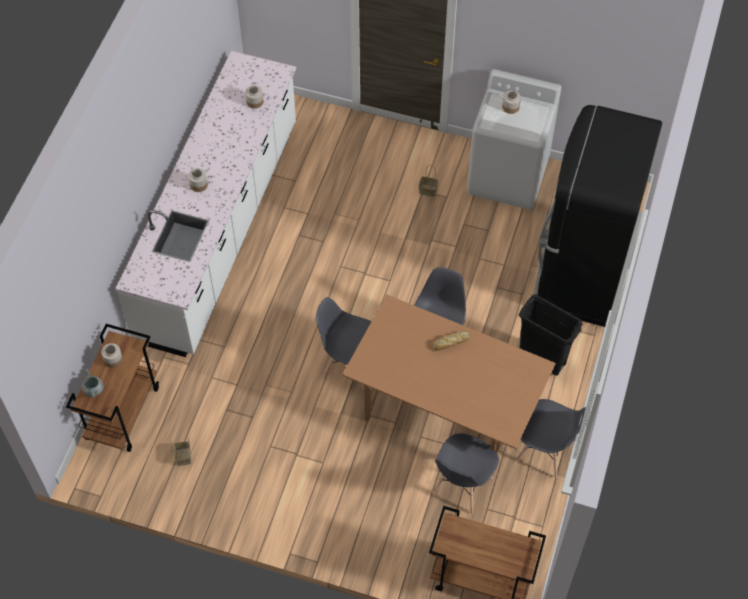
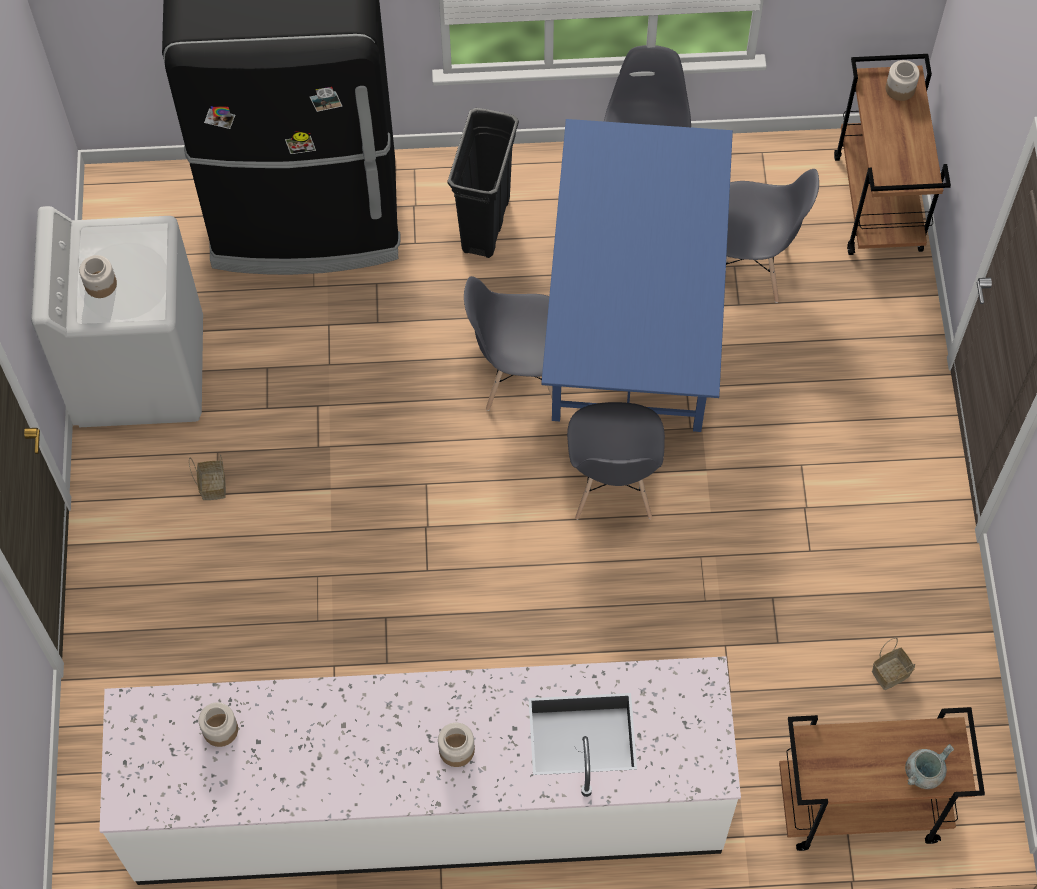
camera: 110 degrees left, 5 degrees up
(113, 359) = (852, 768): jar -> jar (899, 89)
(446, 409) = (631, 326): brown dining table -> blue dining table
(450, 342) = (593, 264): bread -> none

